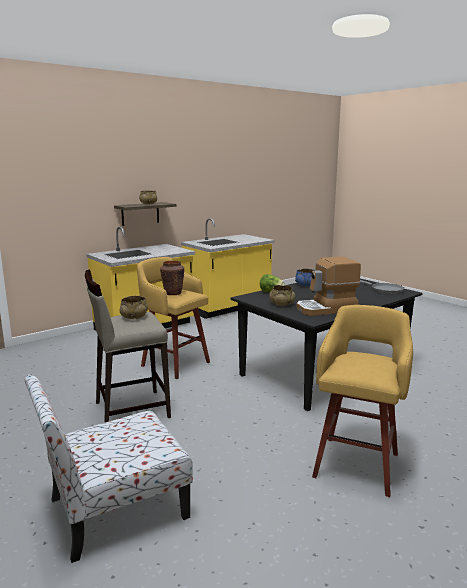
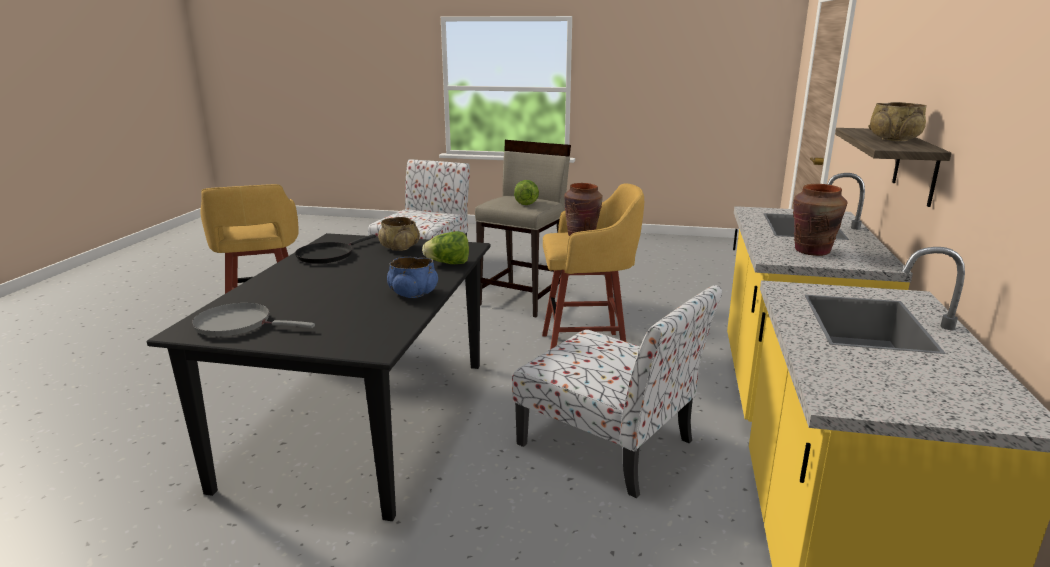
camera: 140 degrees right, 5 degrees up
(134, 317) = (526, 202): beige bowl -> lettuce
(165, 249) = (812, 251): none -> brown vase
(238, 335) = (609, 444): none -> chair
(326, 309) = (328, 255): coffee machine -> black frying pan

